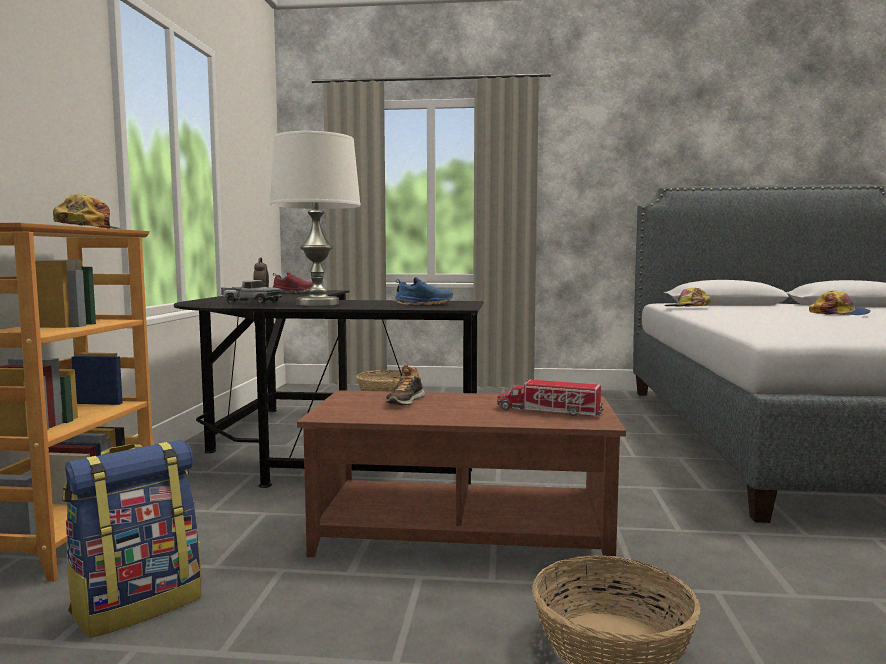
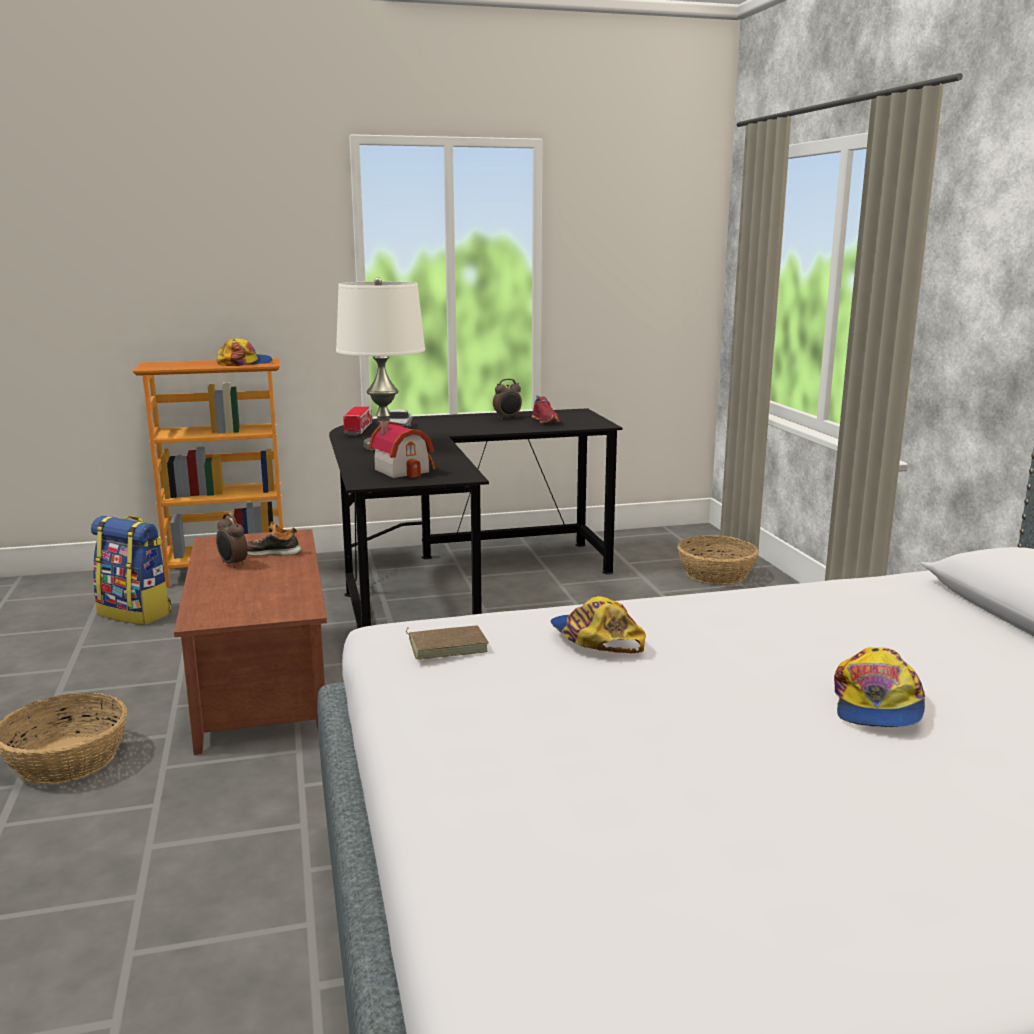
camera: 70 degrees right, 10 degrees up
(423, 304) = (404, 470): blue shoe -> toy house
(429, 411) = (232, 564): none -> alarm clock
(549, 411) = (240, 601): toy truck -> toy truck (359, 429)
(687, 307) = (862, 589): cap -> cap (595, 639)
(807, 329) = (447, 645): none -> brown book

